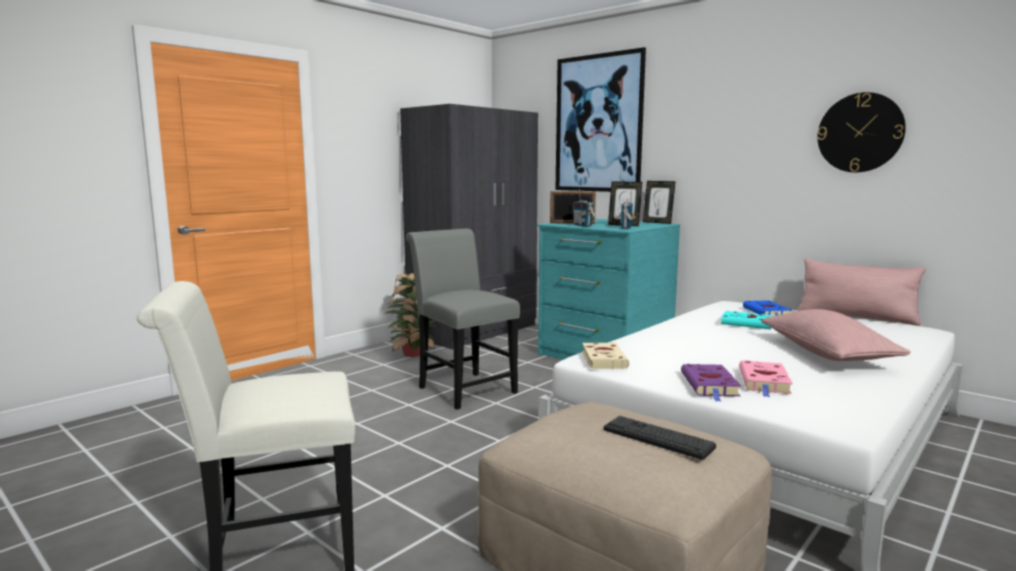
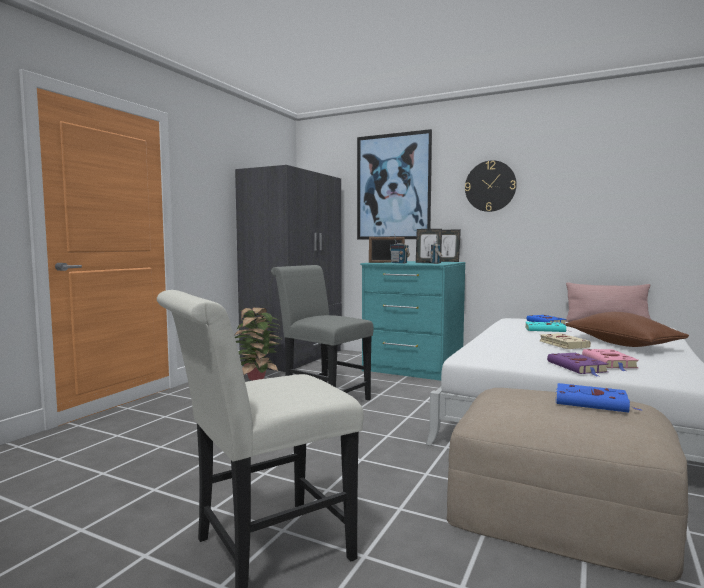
camera: 15 degrees left, 5 degrees down
(603, 359) = (478, 357): beige book -> beige book (562, 344)
(657, 438) = (593, 403): keyboard -> blue book
(827, 354) = (622, 344): pink pillow -> brown pillow
(860, 133) = (598, 191): wall clock -> wall clock (490, 186)

